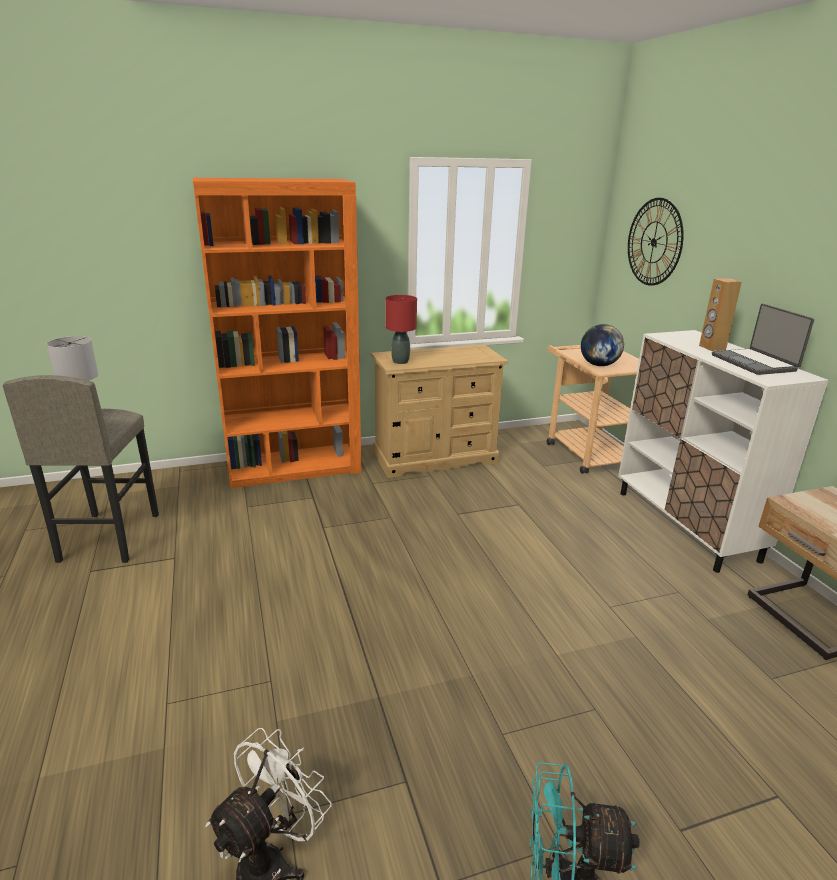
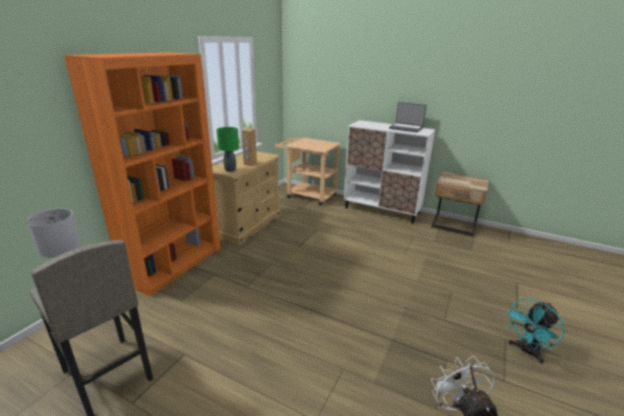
camera: 45 degrees left, 0 degrees up
(400, 361) = (230, 170): red table lamp -> green table lamp
(599, 365) = (316, 147): globe -> none
(654, 242) = (320, 80): wall clock -> none
(711, 347) = (381, 125): brown speaker -> brown speaker (250, 164)

